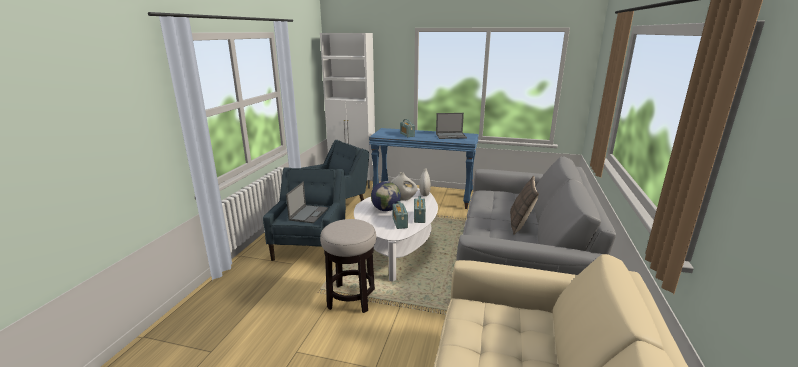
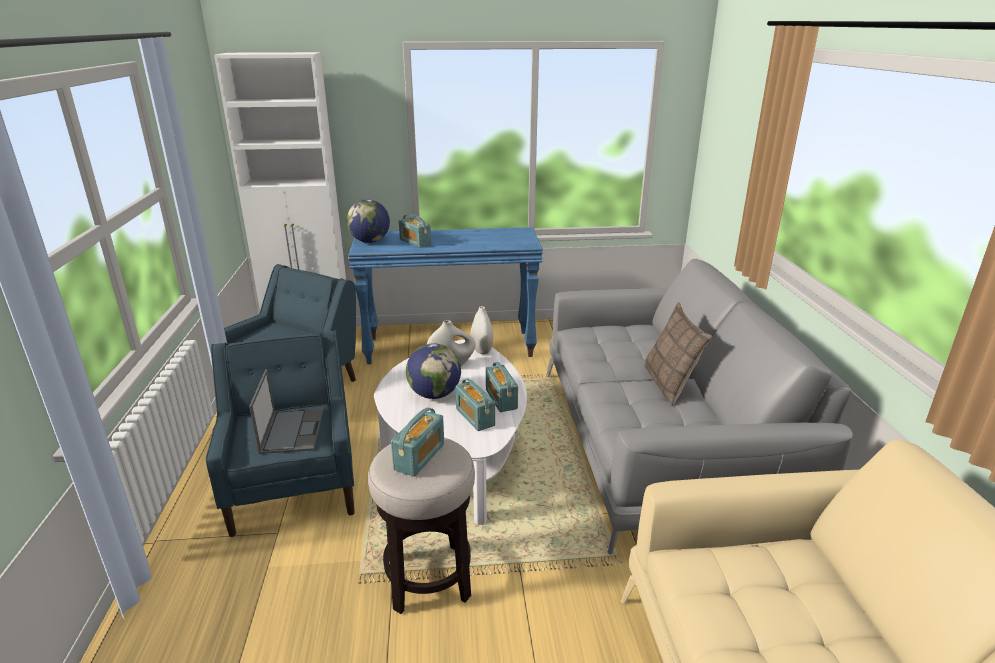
camera: 20 degrees left, 5 degrees up
(348, 226) = (419, 457): none -> radio
(384, 132) = (370, 241): none -> globe
(451, 136) = (492, 236): laptop -> none

